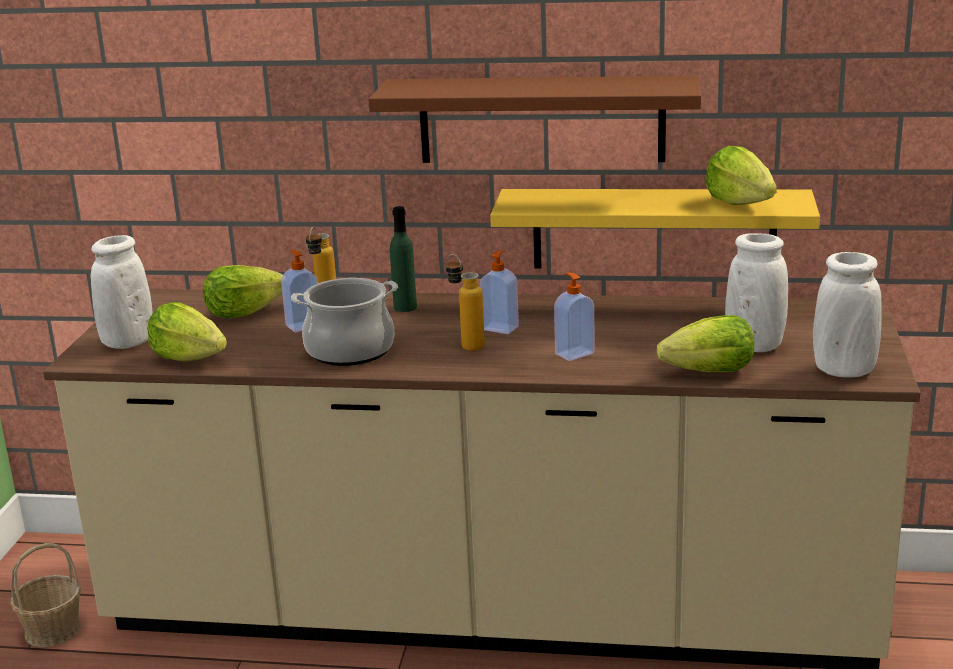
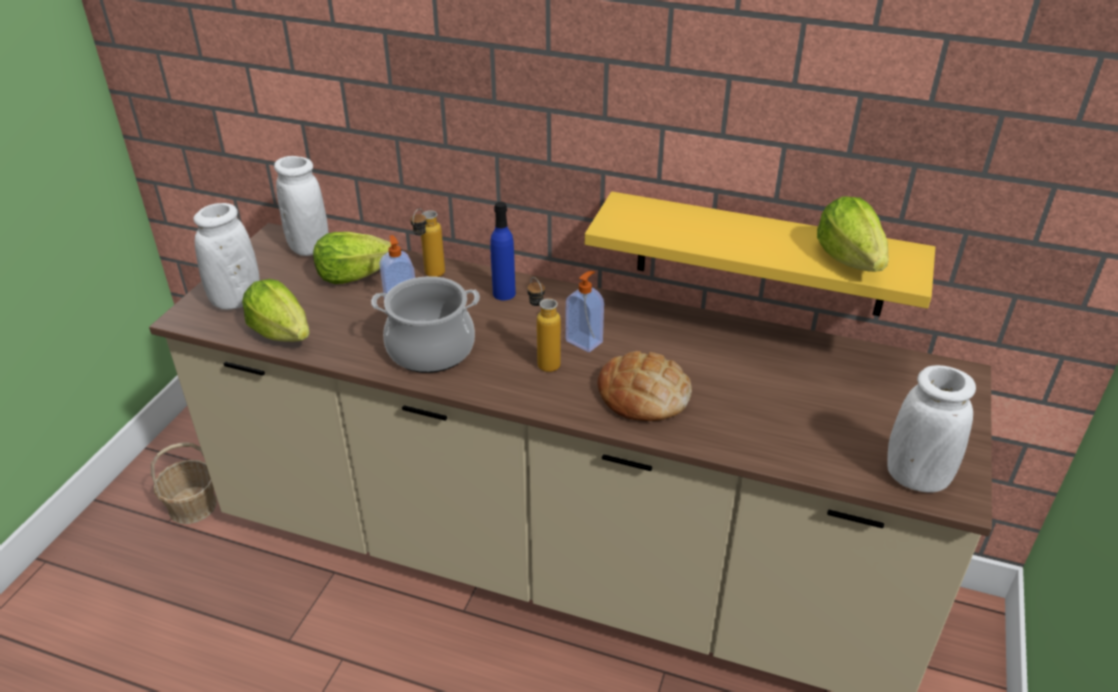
camera: 10 degrees right, 15 degrees up
(405, 307) = (504, 293): green bottle -> blue bottle
(541, 120) = (657, 131): brown shelf -> none
(573, 353) = (644, 394): soap dispenser -> bread
(710, 372) = (774, 452): lettuce -> none
(754, 346) = (832, 417): white vase -> white vase (309, 247)

